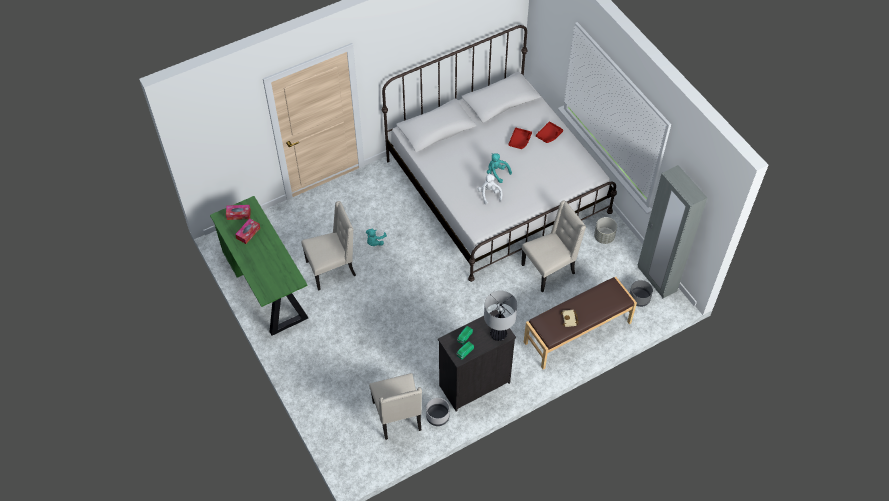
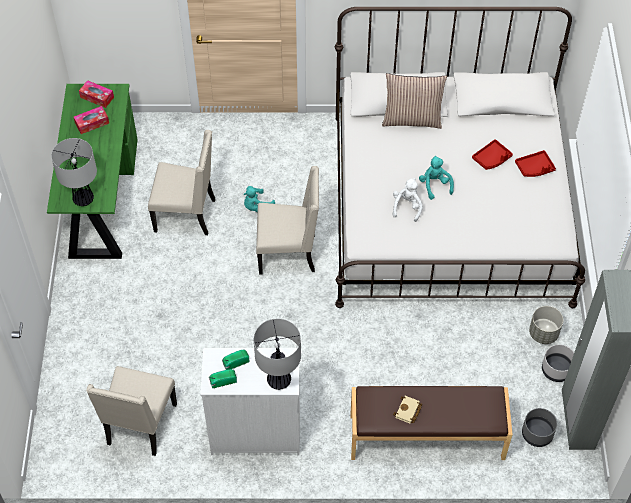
camera: 30 degrees right, 0 degrees up
(280, 286) = (83, 199): none -> table lamp
(438, 416) = (186, 450): grey planter -> grey planter (556, 370)
(454, 137) = (412, 119): none -> pillow
(473, 384) = (255, 433): black dresser -> white dresser
(549, 269) = (444, 340): beige chair -> beige chair (289, 253)

